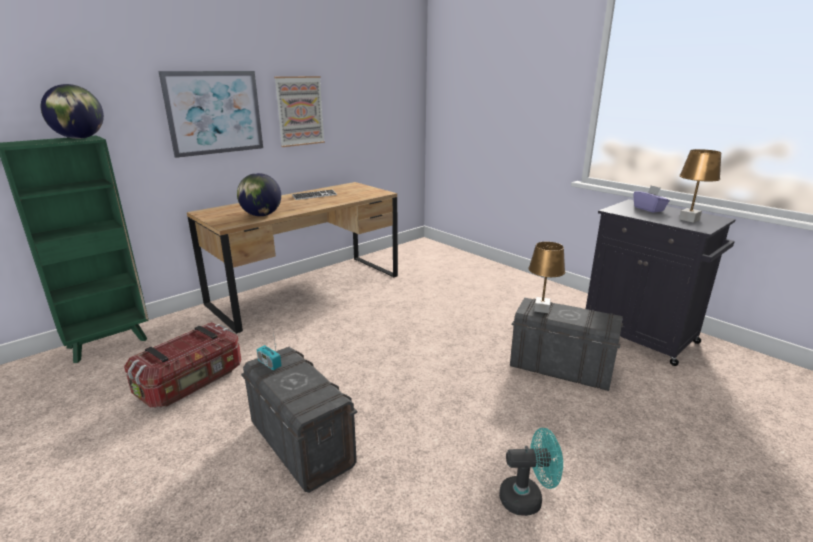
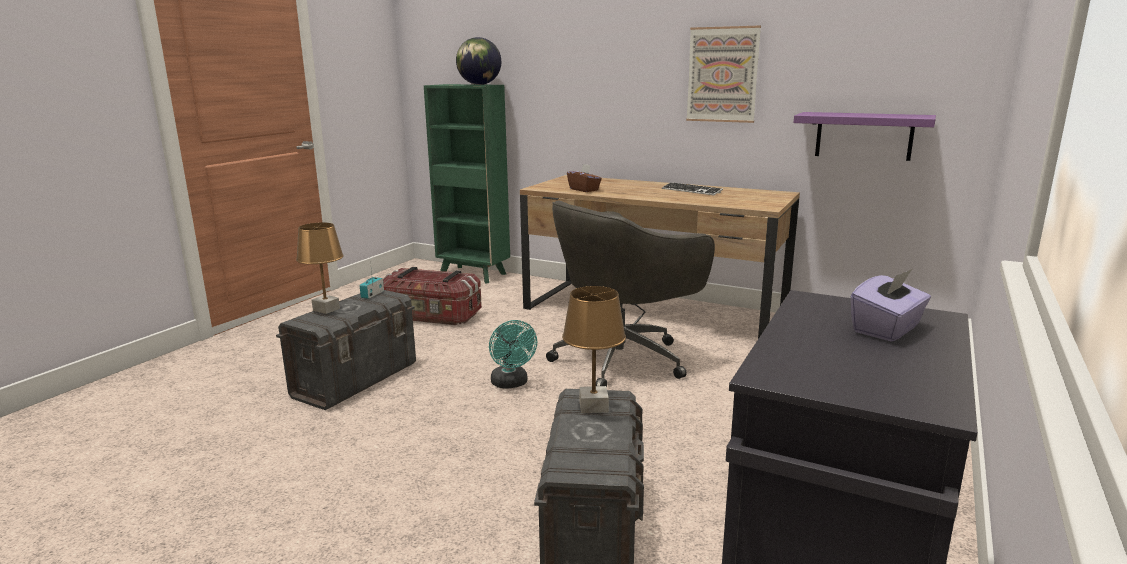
camera: 70 degrees right, 5 degrees down
(214, 113) = (613, 70): picture -> none
(261, 215) = (584, 190): globe -> brown tissue box
(371, 316) = (623, 359): none -> grey office chair
(377, 142) = (864, 136): none -> purple shelf
(527, 498) = (280, 521): turquoise fan -> turquoise fan (511, 384)
(689, 219) = (849, 366): brown table lamp -> brown table lamp (326, 309)

